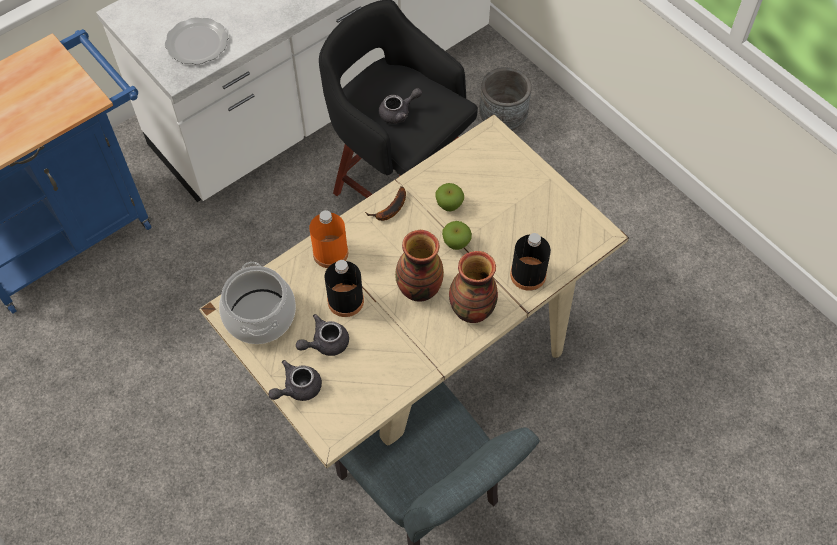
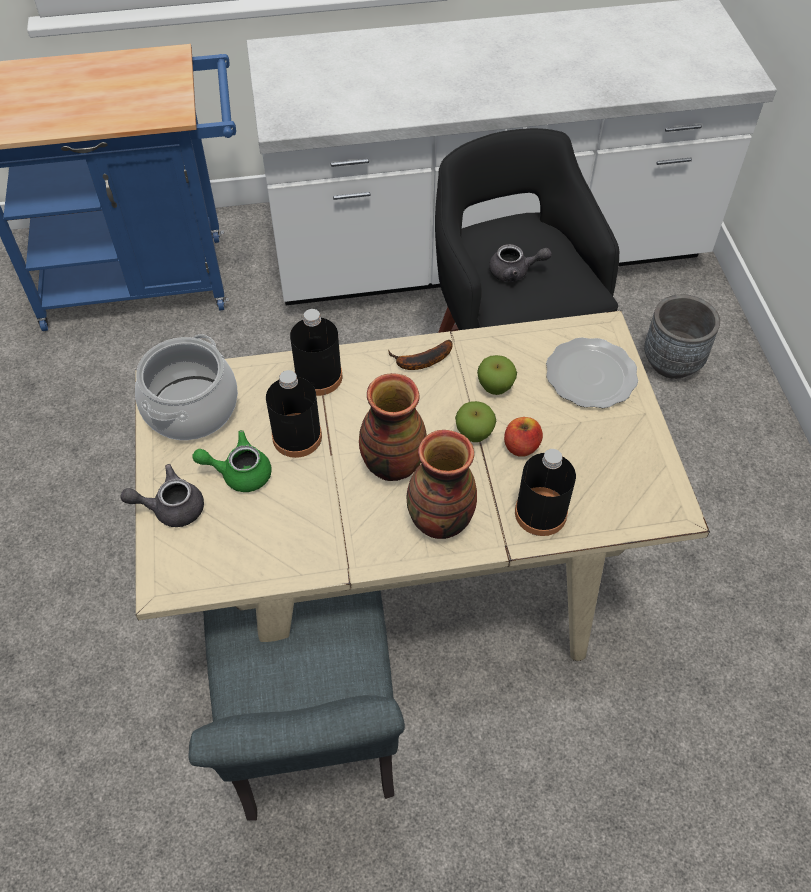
camera: 30 degrees right, 5 degrees down
(198, 42) = (324, 102): plate -> plate (592, 375)
(325, 343) = (239, 473): grey teapot -> green teapot
(330, 253) = (318, 377): orange bottle -> black bottle
(490, 237) = (521, 446): none -> apple

